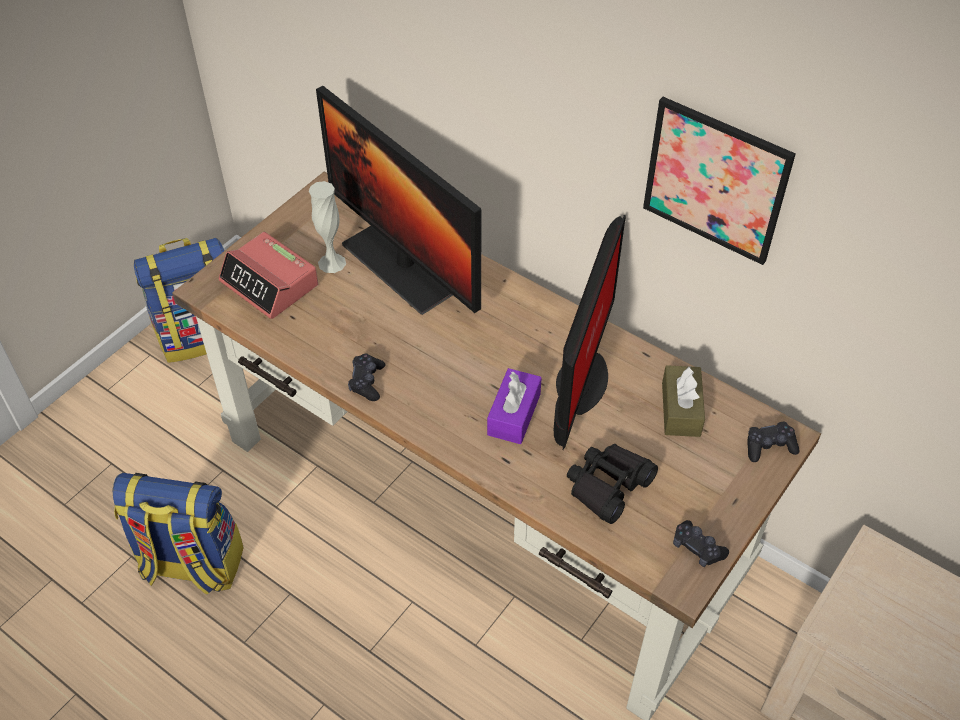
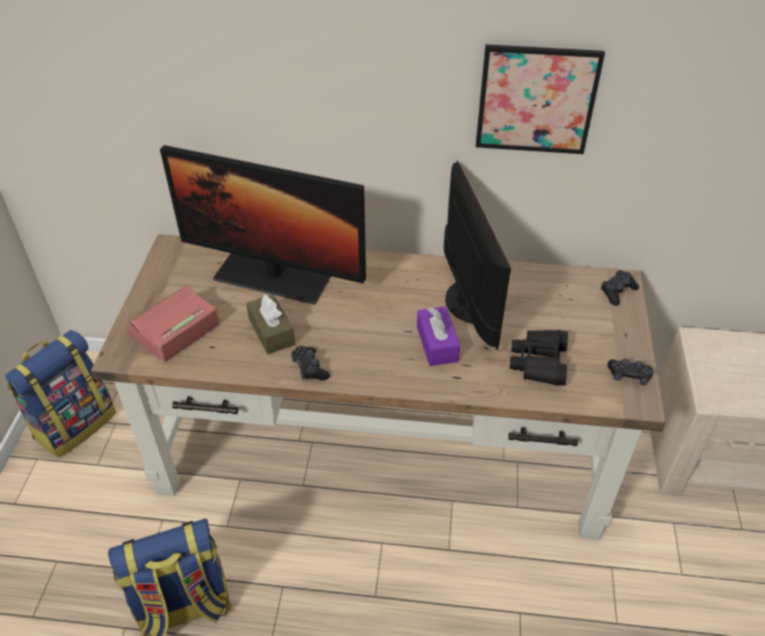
camera: 30 degrees left, 5 degrees down
(270, 284) = (174, 330): alarm clock -> alarm clock turned 120 degrees clockwise
(332, 263) = (215, 295): white vase -> none
(681, 409) = (544, 292): brown tissue box -> brown tissue box (271, 332)

